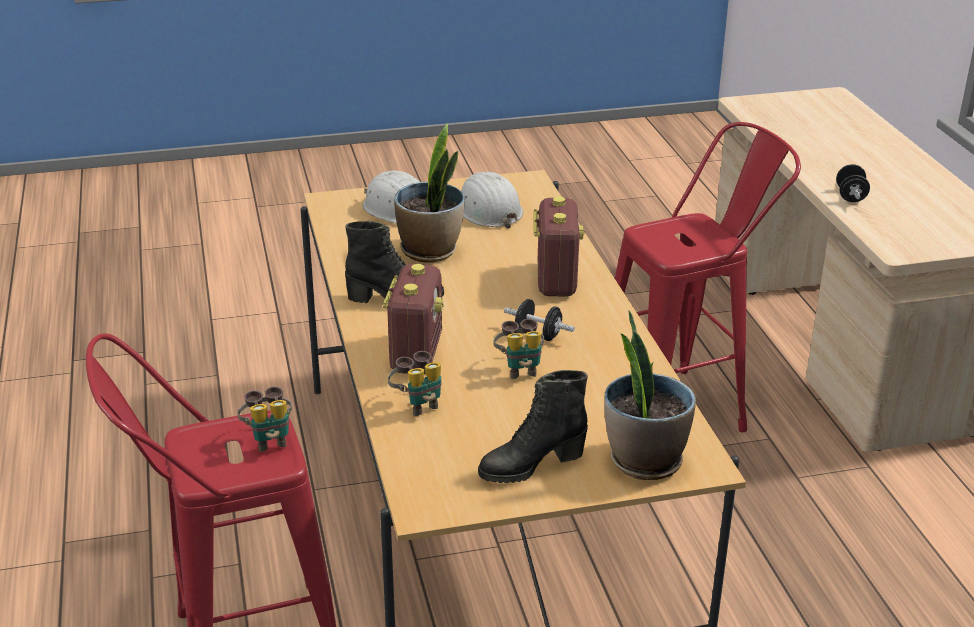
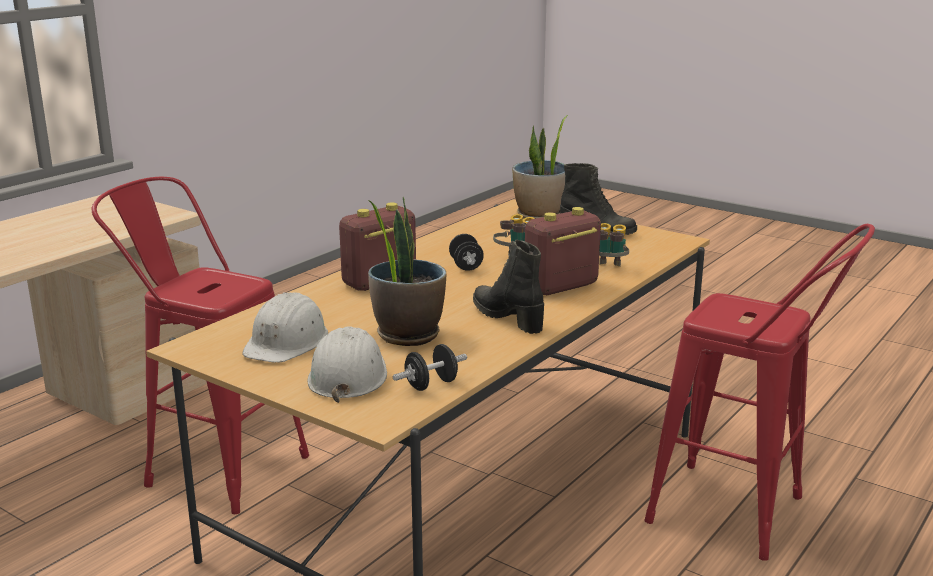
camera: 130 degrees left, 10 degrees down
(269, 439) = (717, 310): binoculars -> none
(850, 196) = (79, 239): black dumbbell -> black dumbbell (431, 384)

